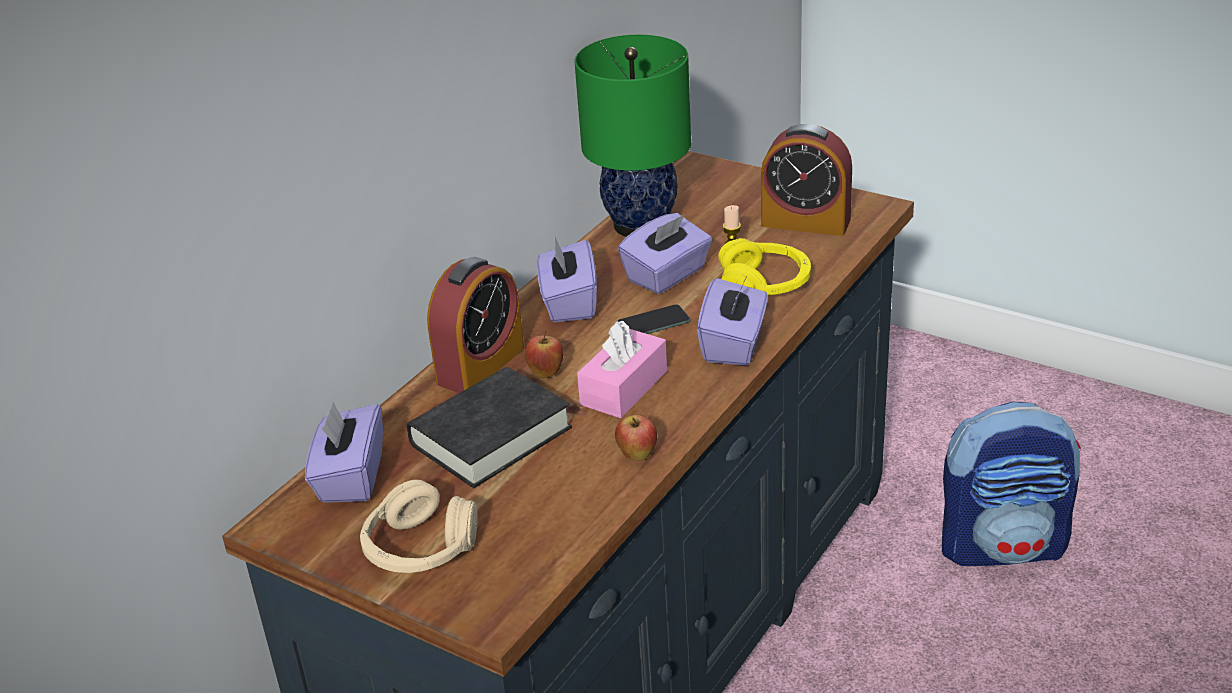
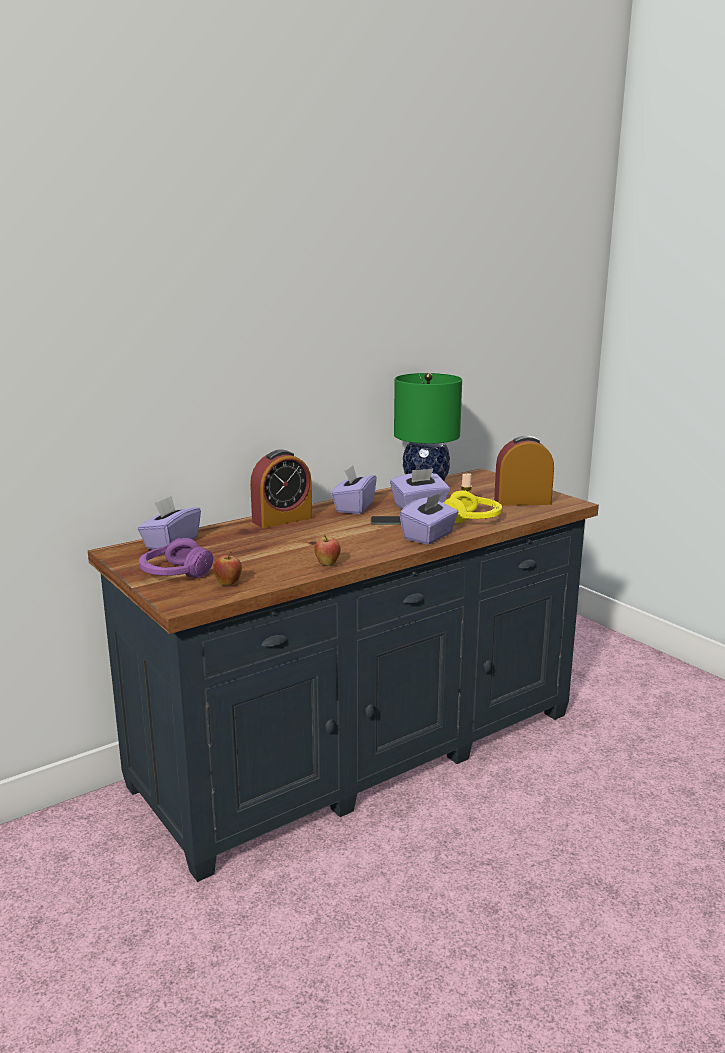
camera: 20 degrees right, 15 degrees down
(420, 548) = (175, 573): beige headphones -> purple headphones
(490, 436) = (258, 543): black book -> none
(546, 373) = (313, 528): apple -> apple (228, 584)
(624, 388) = (348, 540): pink tissue box -> none
(805, 222) = (522, 501): alarm clock -> alarm clock turned 135 degrees clockwise
(1003, 546) = (634, 763): backpack -> none

